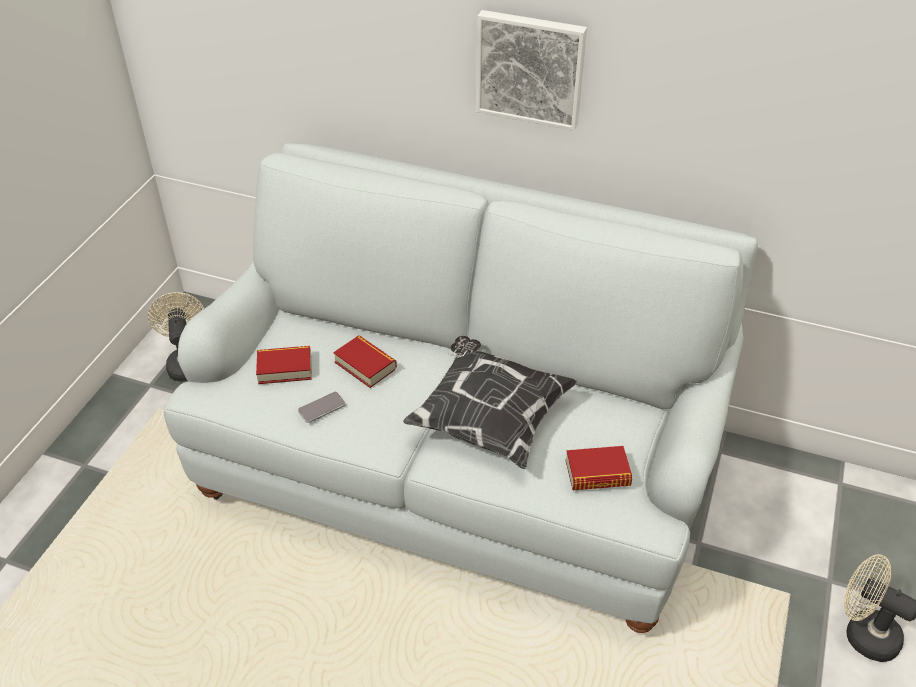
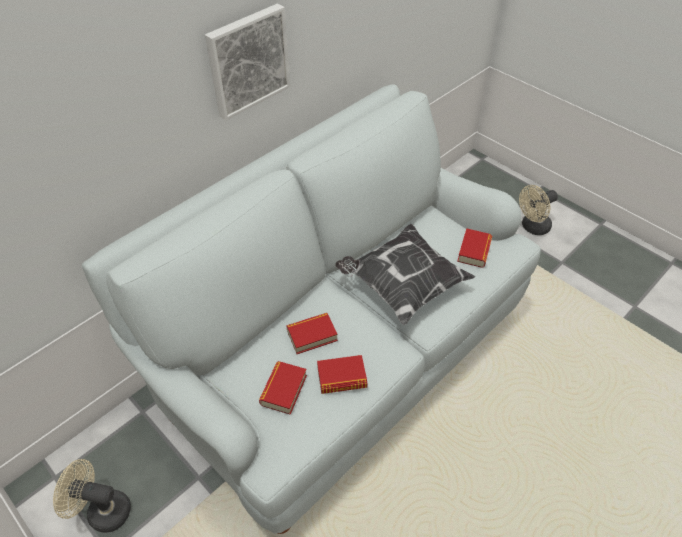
camera: 65 degrees left, 5 degrees up
(322, 408) = (341, 378): phone -> book

